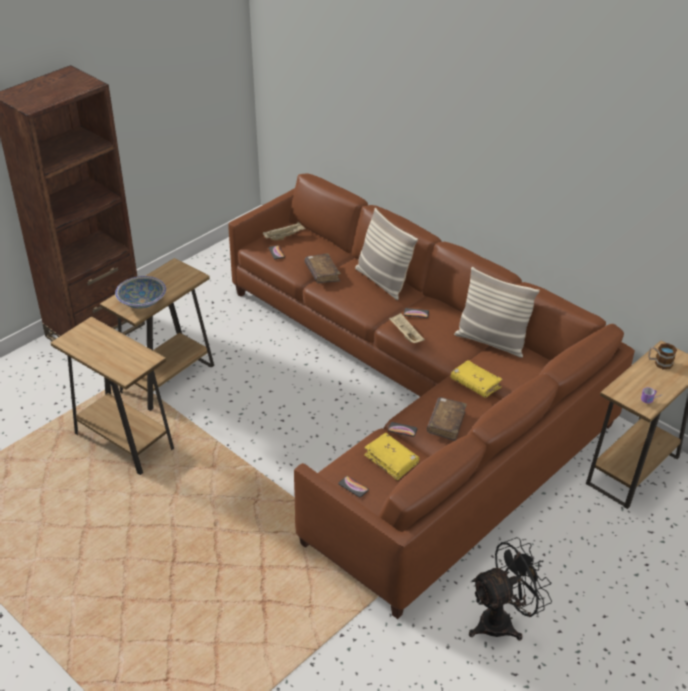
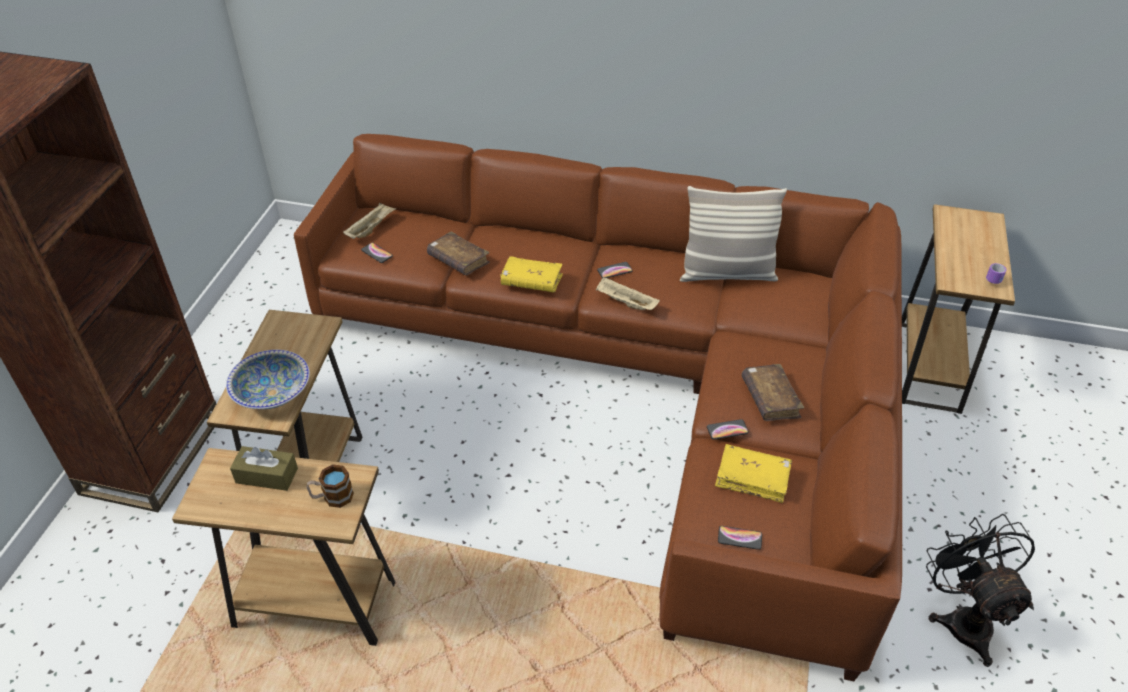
camera: 30 degrees left, 5 degrees up
(108, 340) = (267, 475): none -> brown tissue box
(383, 281) = (541, 245): pillow -> none
(475, 384) = (756, 334): yellow book -> yellow book (531, 281)
(503, 621) = (963, 618): black fan -> black fan turned 45 degrees counterclockwise
(659, 363) = (959, 231): mug -> mug (332, 497)

